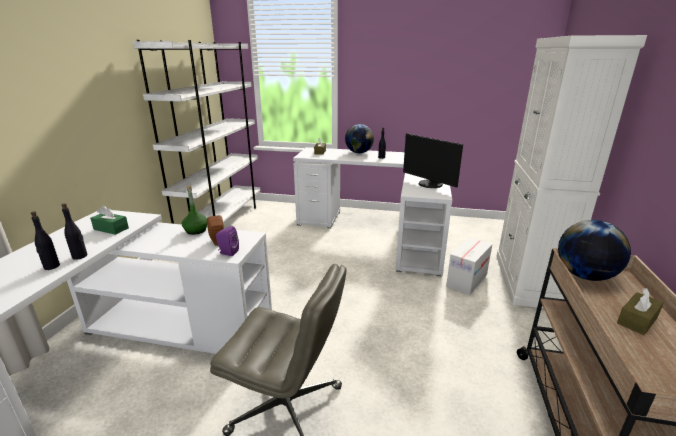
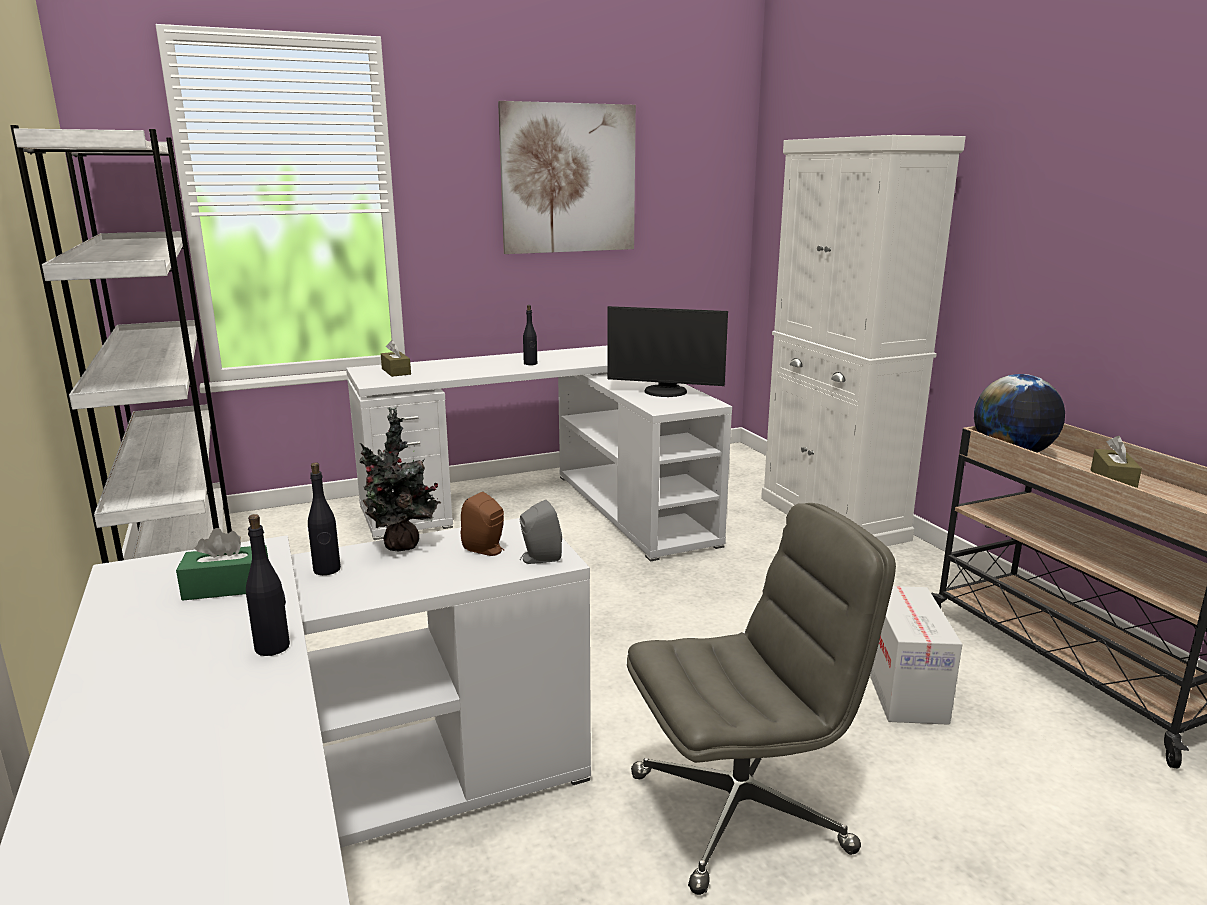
camera: 35 degrees left, 5 degrees down
(51, 266) = (246, 683): black bottle -> black bottle (327, 570)
(196, 230) = (401, 546): green bottle -> potted plant
(227, 252) = (539, 559): purple speaker -> grey speaker
(359, 153) = (474, 362): globe -> none
(429, 61) = (568, 179): none -> picture
(467, 281) = (763, 542): cardboard box -> cardboard box (904, 689)

